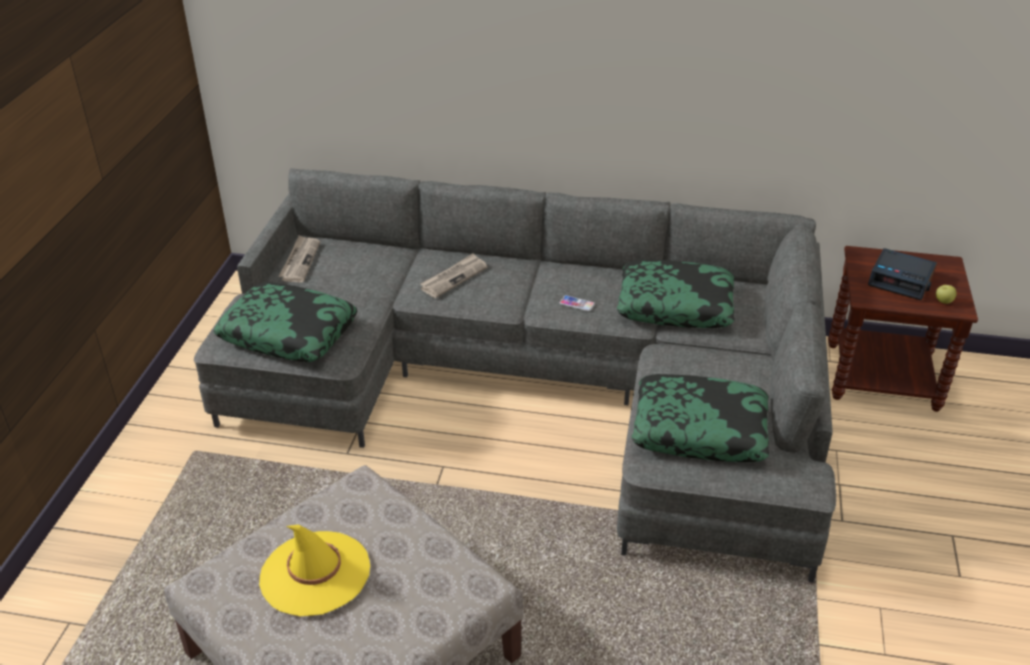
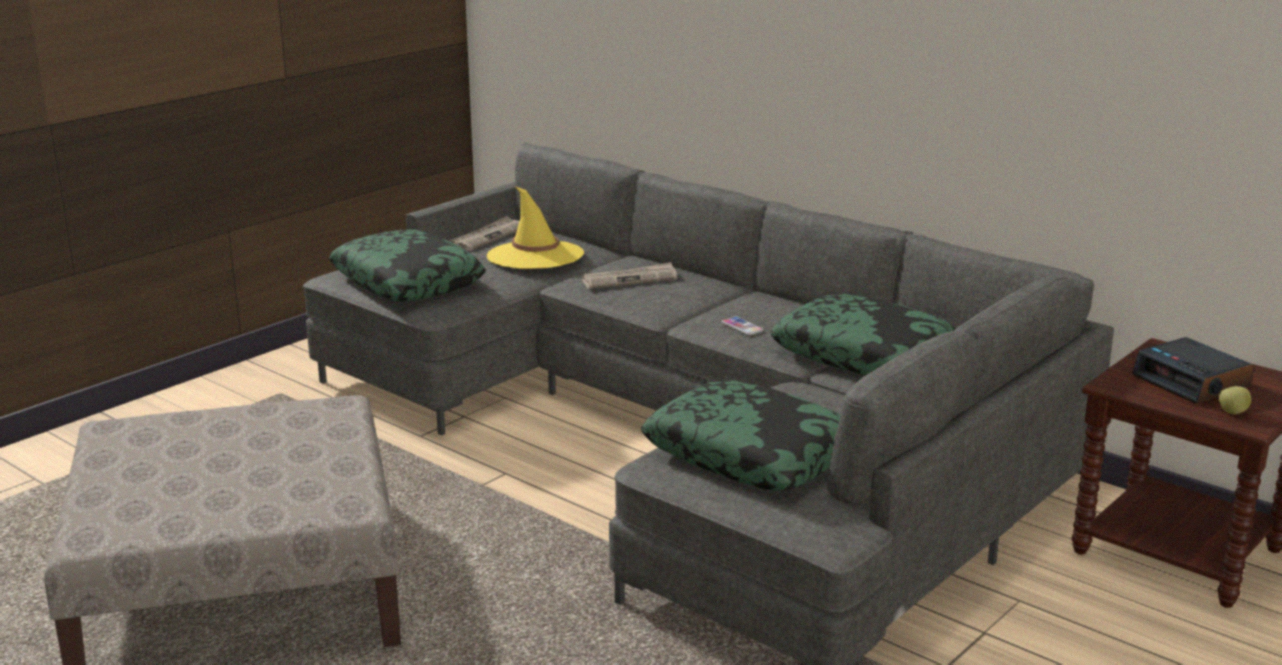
camera: 30 degrees right, 15 degrees down
(315, 573) = (209, 449): yellow hat -> yellow hat (535, 256)

